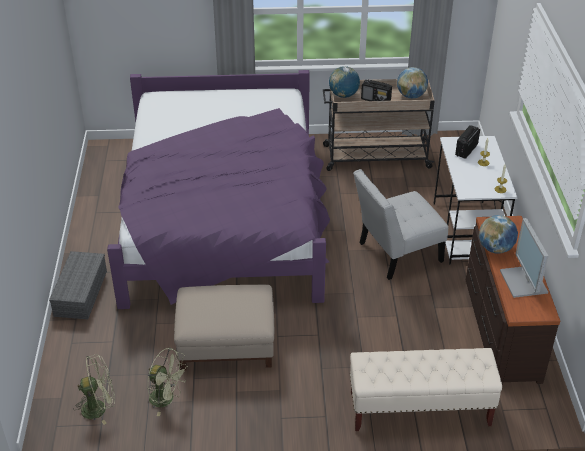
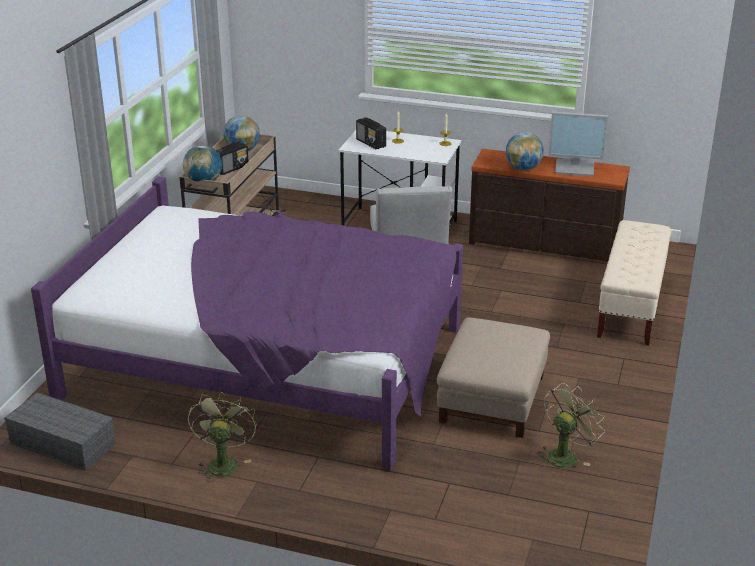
camera: 70 degrees left, 10 degrees down
(80, 292) = (338, 499): grey storage box -> grey storage box (61, 443)
(99, 407) = (560, 509): green fan -> green fan (223, 462)

